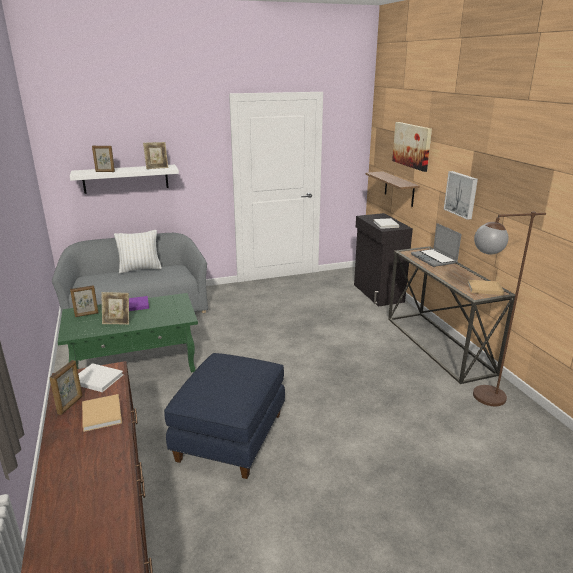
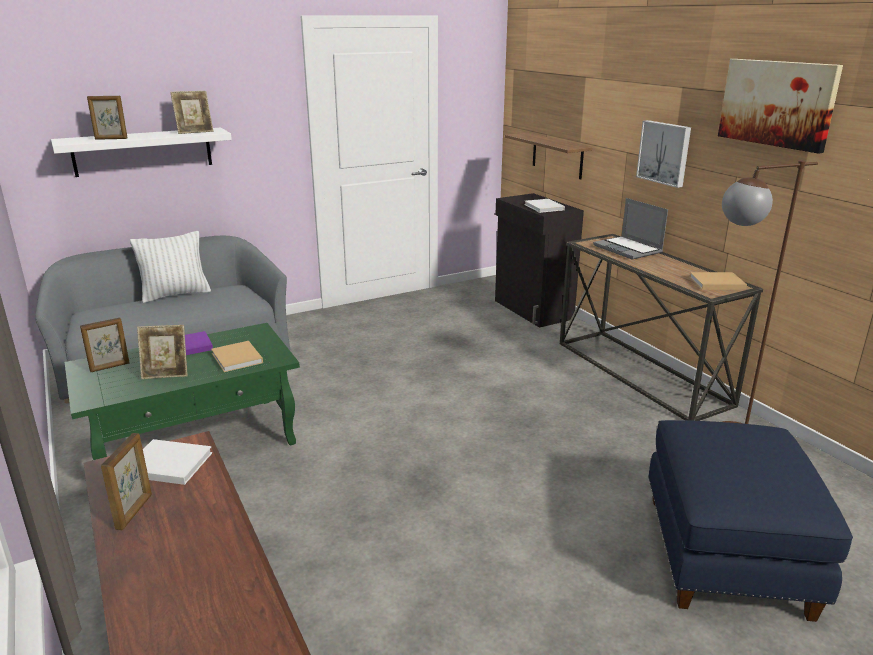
camera: 10 degrees left, 0 degrees up
(102, 415) = (197, 522): beige book -> beige book (237, 359)
(230, 436) = (381, 536): blue ottoman -> blue ottoman (723, 554)
(412, 145) = (577, 90): picture -> picture (777, 103)

